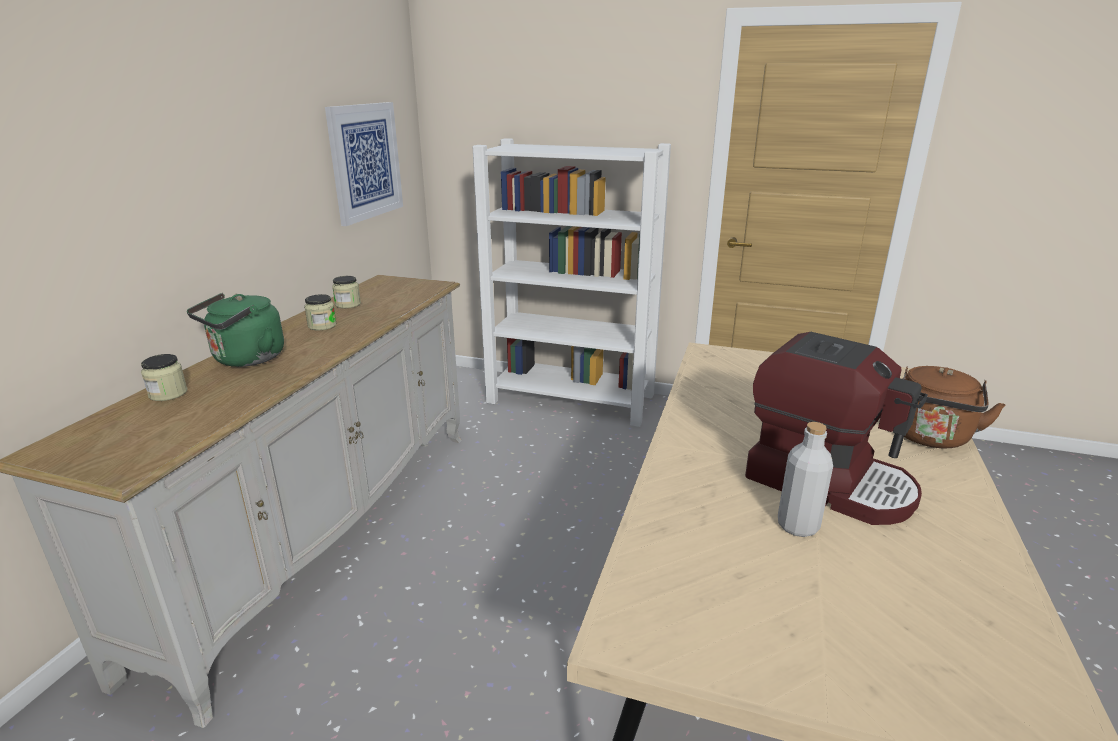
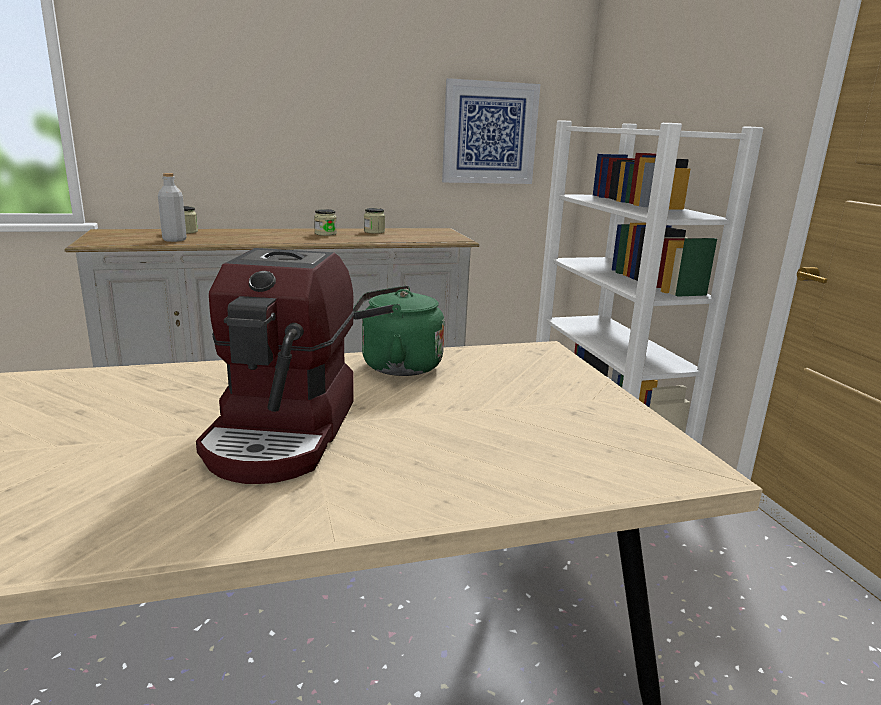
camera: 55 degrees right, 5 degrees down
(246, 359) = (249, 232): green kettle -> green kettle (395, 366)
(797, 526) = (178, 426): grey bottle -> grey bottle (174, 240)
(929, 438) = (478, 487): brown kettle -> none

